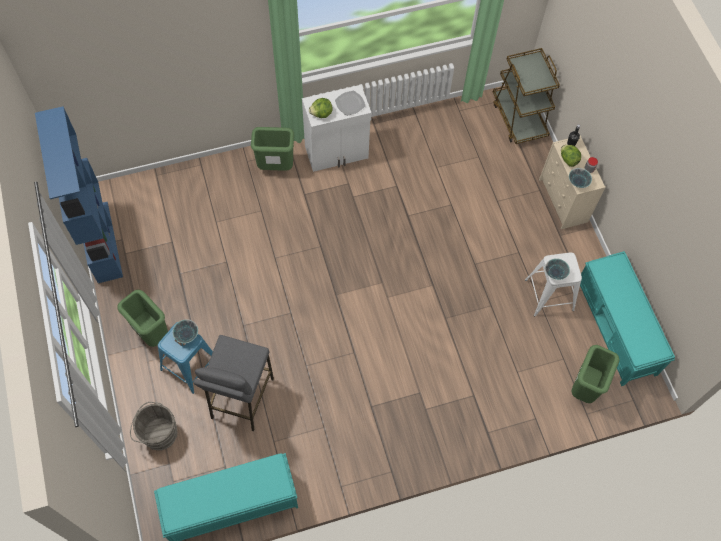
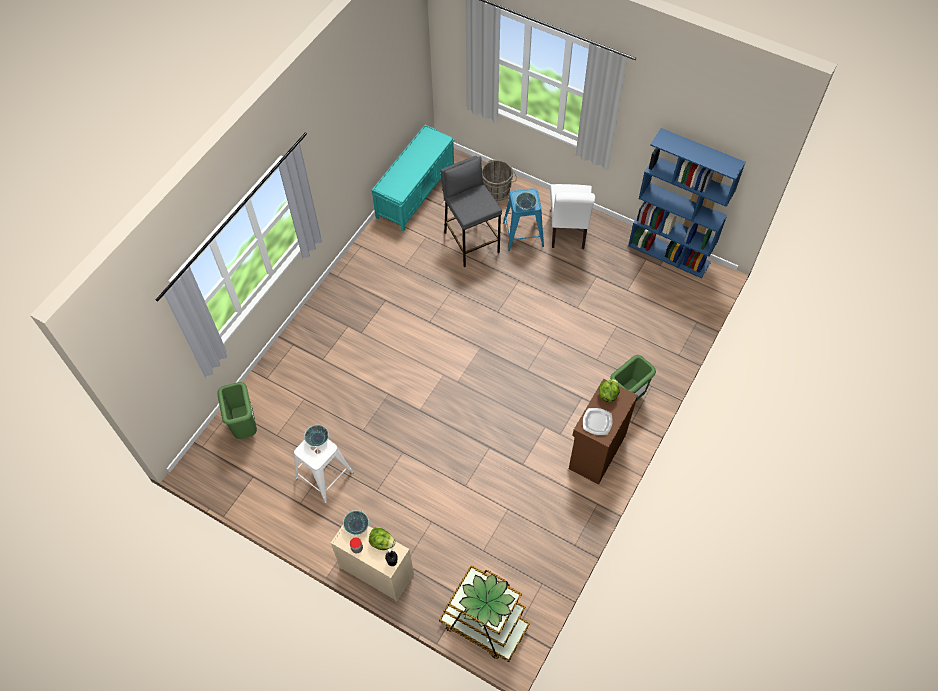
camera: 140 degrees right, 5 degrees down
(152, 333) = (568, 232): green trash can -> white chair
(337, 153) = (596, 451): white cabinet -> brown cabinet
(533, 70) = (486, 602): none -> potted plant
(616, 329) = (251, 491): turquoise bench -> none

